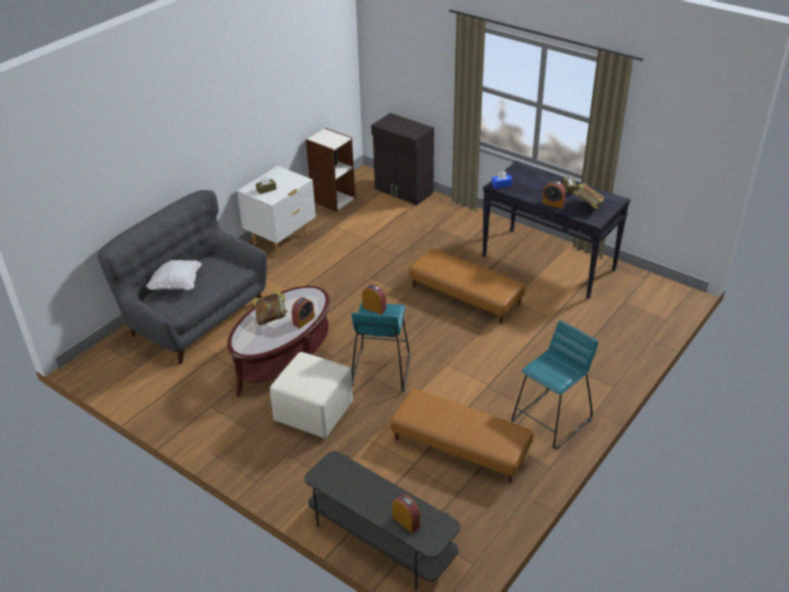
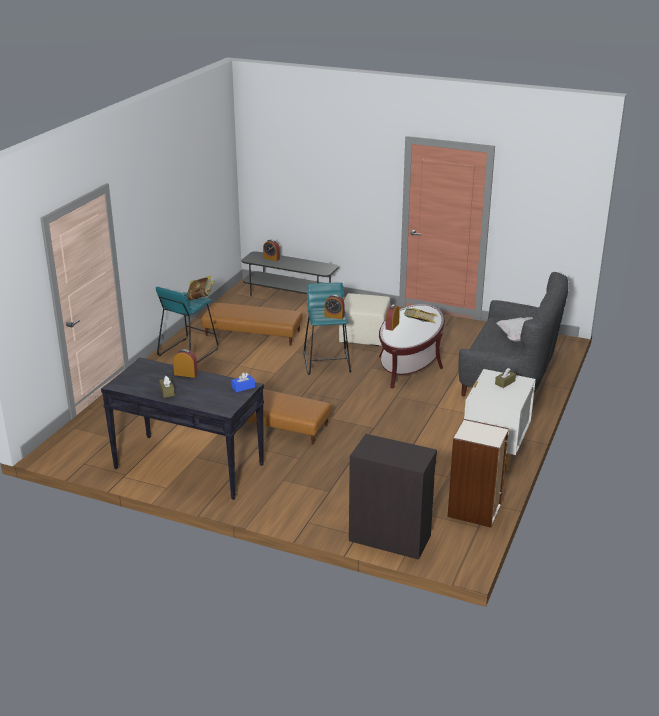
camera: 165 degrees right, 10 degrees down
(587, 205) = (149, 376): book -> book (201, 298)

